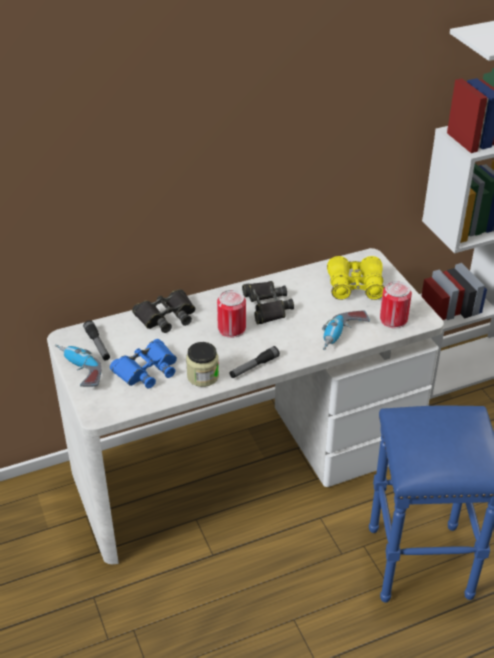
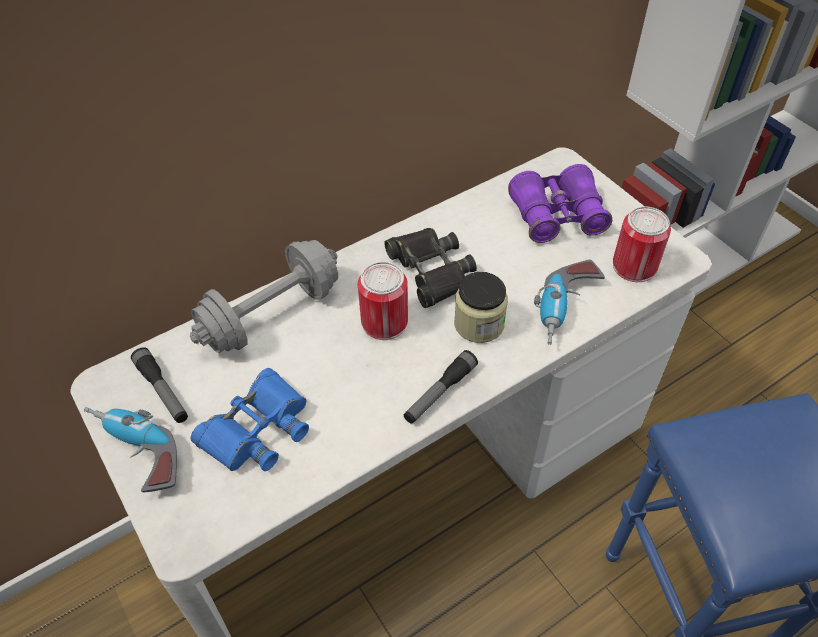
camera: 10 degrees left, 10 degrees up
(166, 316) = (271, 315): black binoculars -> grey dumbbell
(203, 376) = (358, 426): jar -> jar (479, 324)
(355, 286) = (557, 216): yellow binoculars -> purple binoculars

